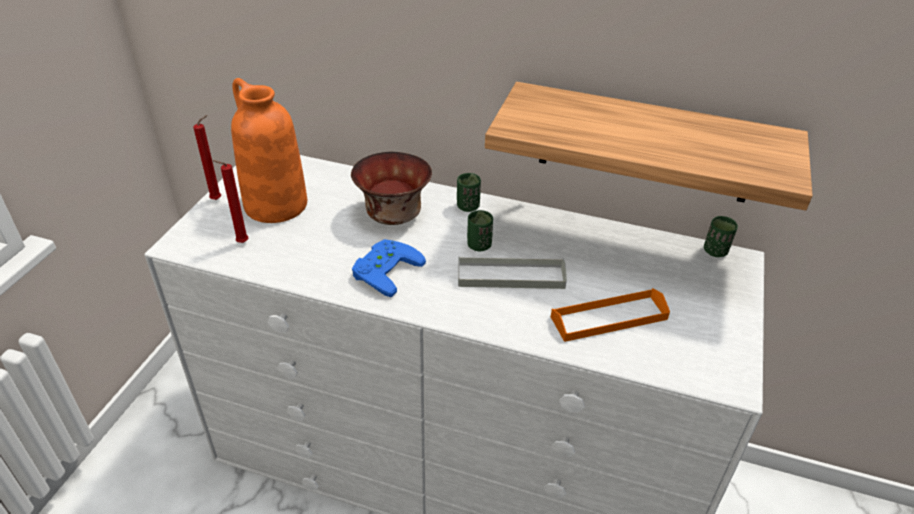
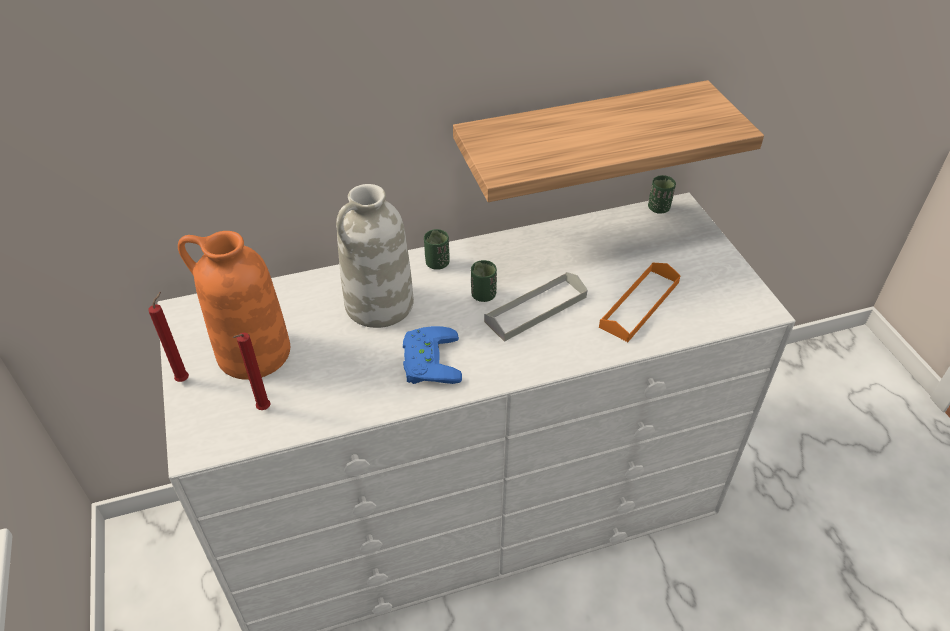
camera: 35 degrees left, 5 degrees up
(392, 215) = (379, 305): bowl -> white vase

